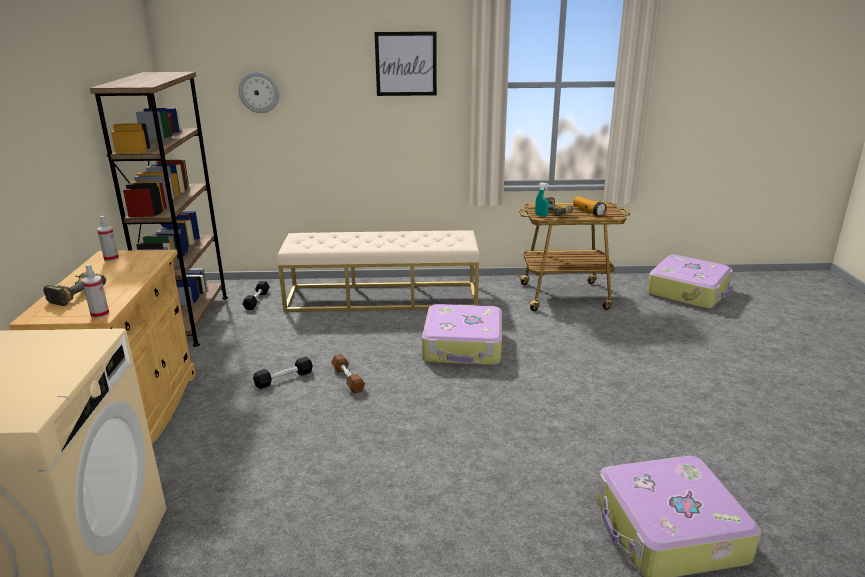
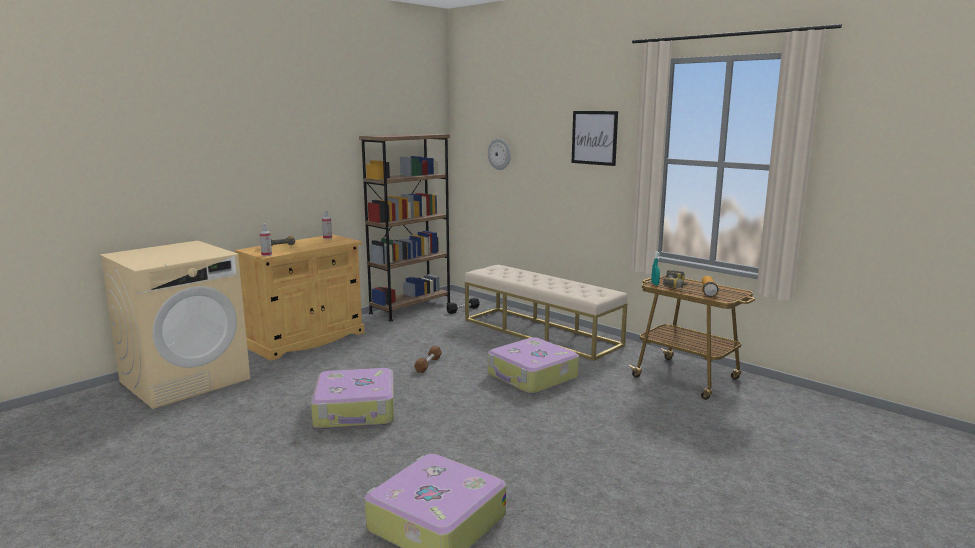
camera: 45 degrees right, 10 degrees down
(284, 378) = (398, 351): black dumbbell -> none
(688, 292) = (832, 419): suitcase -> suitcase (356, 411)

